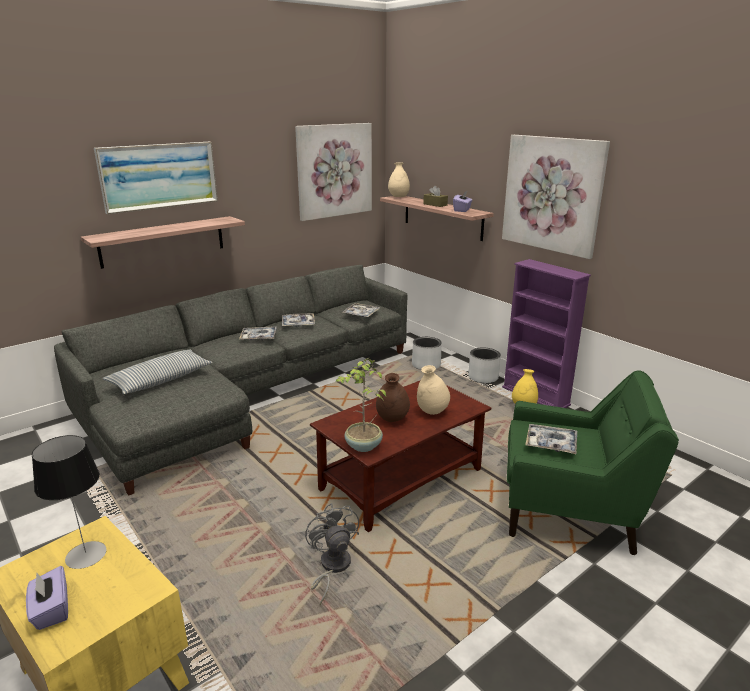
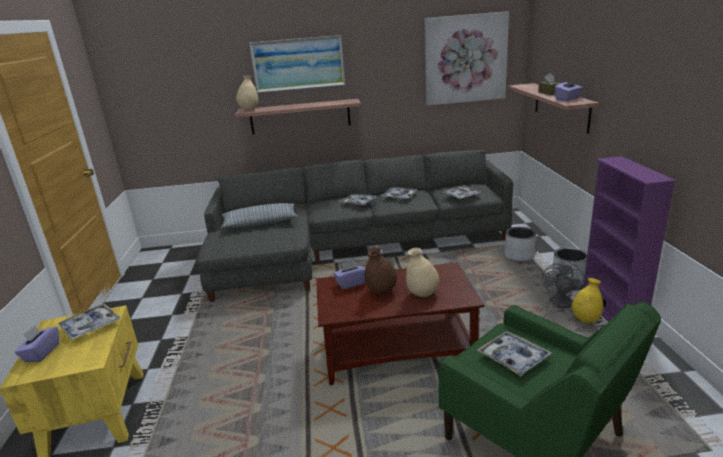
camera: 35 degrees right, 0 degrees up
(86, 555) = (90, 326): table lamp -> tray
(331, 567) = (278, 402): grey fan -> grey fan (557, 305)
(353, 419) = (351, 283): none -> purple tissue box
(363, 446) = (332, 307): potted plant -> none
(398, 197) = (526, 85): beige vase -> beige vase (249, 110)
(552, 194) = (649, 81): picture -> none

